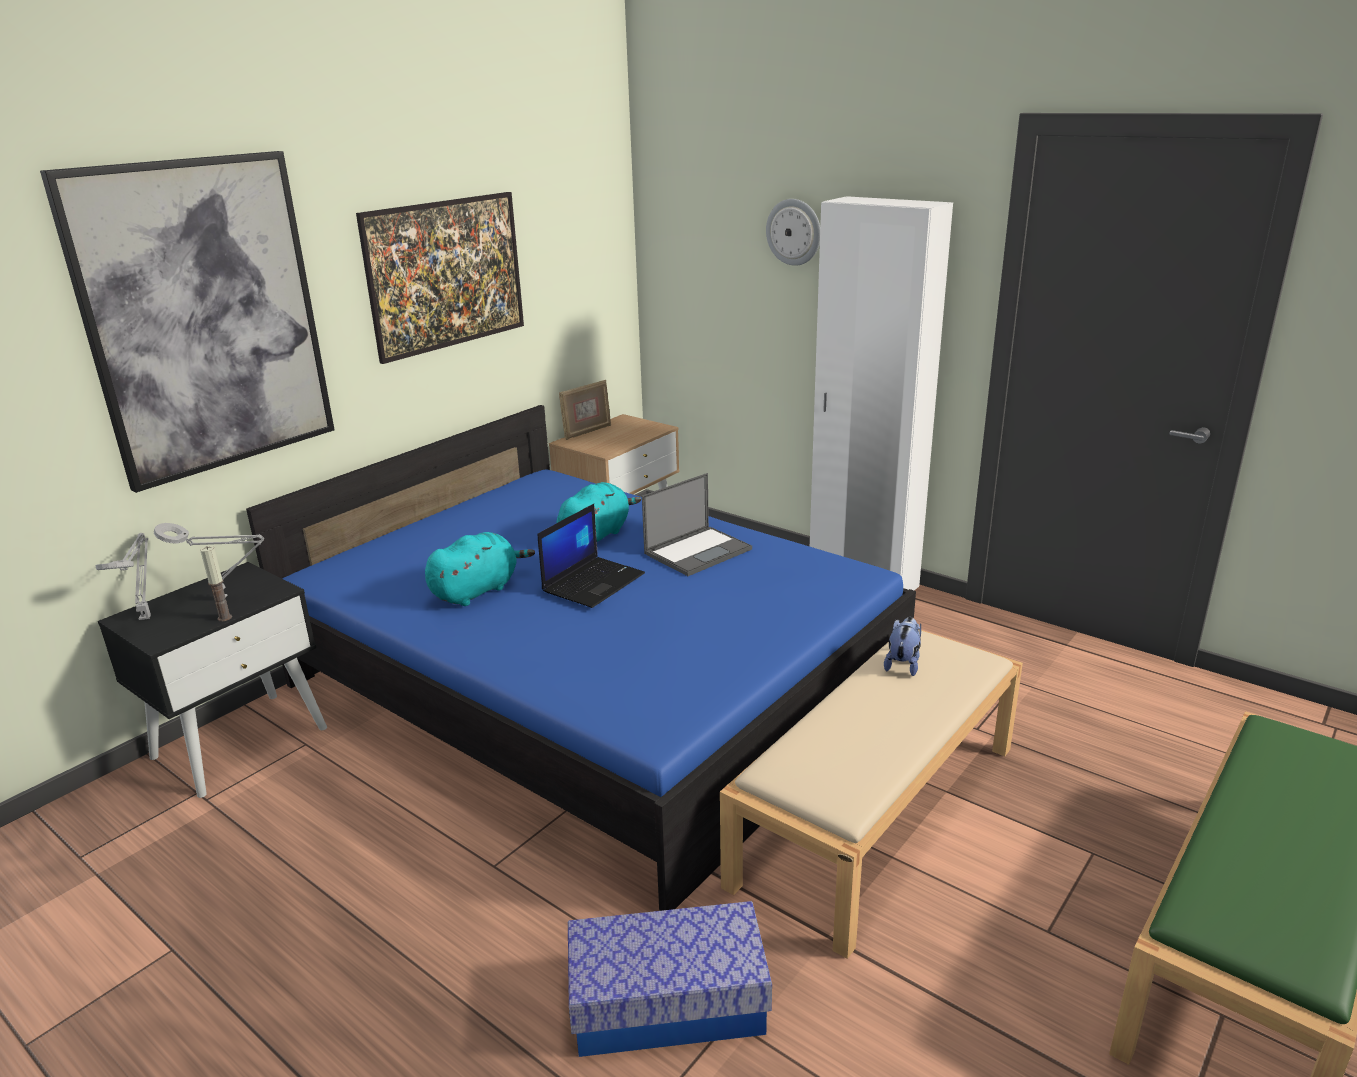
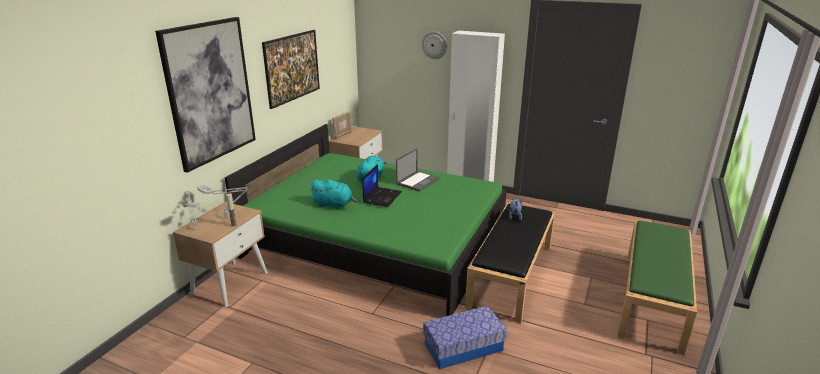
camera: 15 degrees left, 0 degrees up
(240, 741) = (230, 283): black nightstand -> beige nightstand
(477, 590) = (334, 205): turquoise plush toy -> turquoise plush toy turned 75 degrees clockwise
(593, 684) = (377, 242): blue bed -> green bed
(877, 811) = (511, 274): beige bench -> black bench

